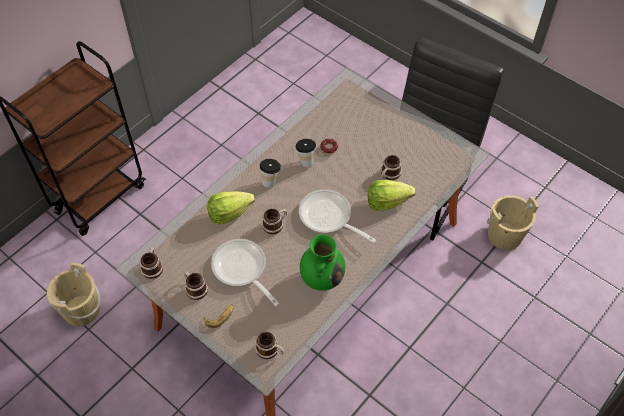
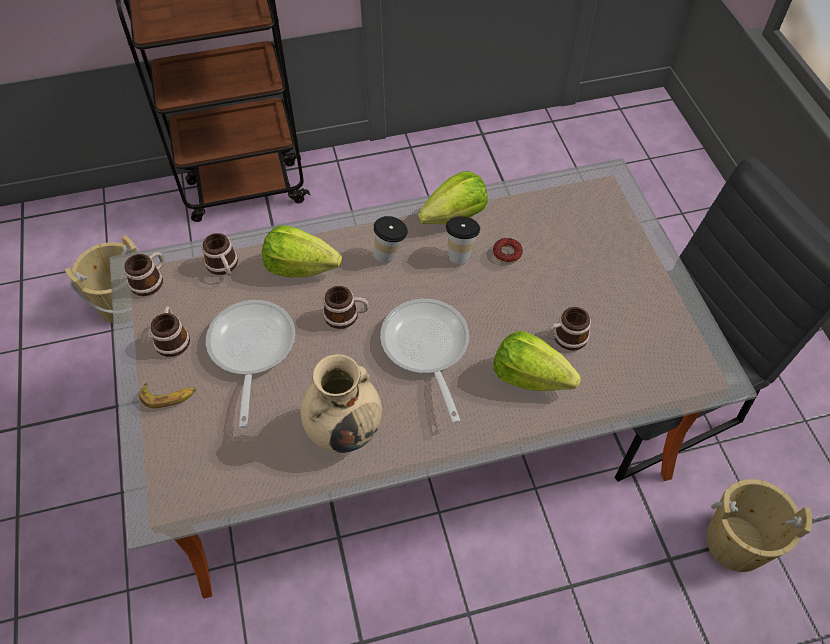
camera: 35 degrees right, 0 degrees up
(270, 350) = (188, 487): mug -> mug (224, 266)
(287, 142) = (455, 216): none -> lettuce
(322, 278) = (344, 429): green vase -> beige vase

